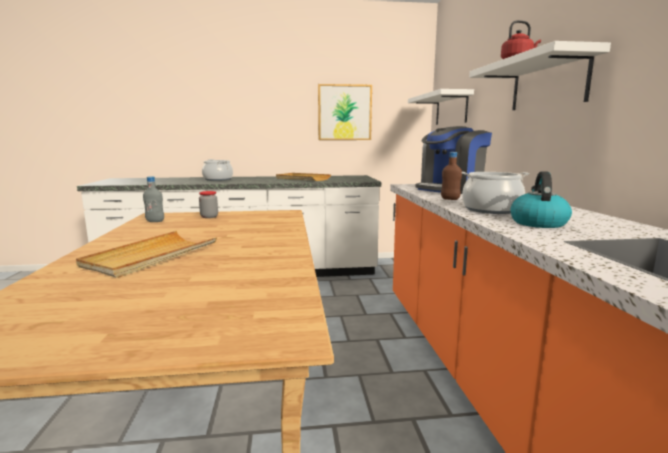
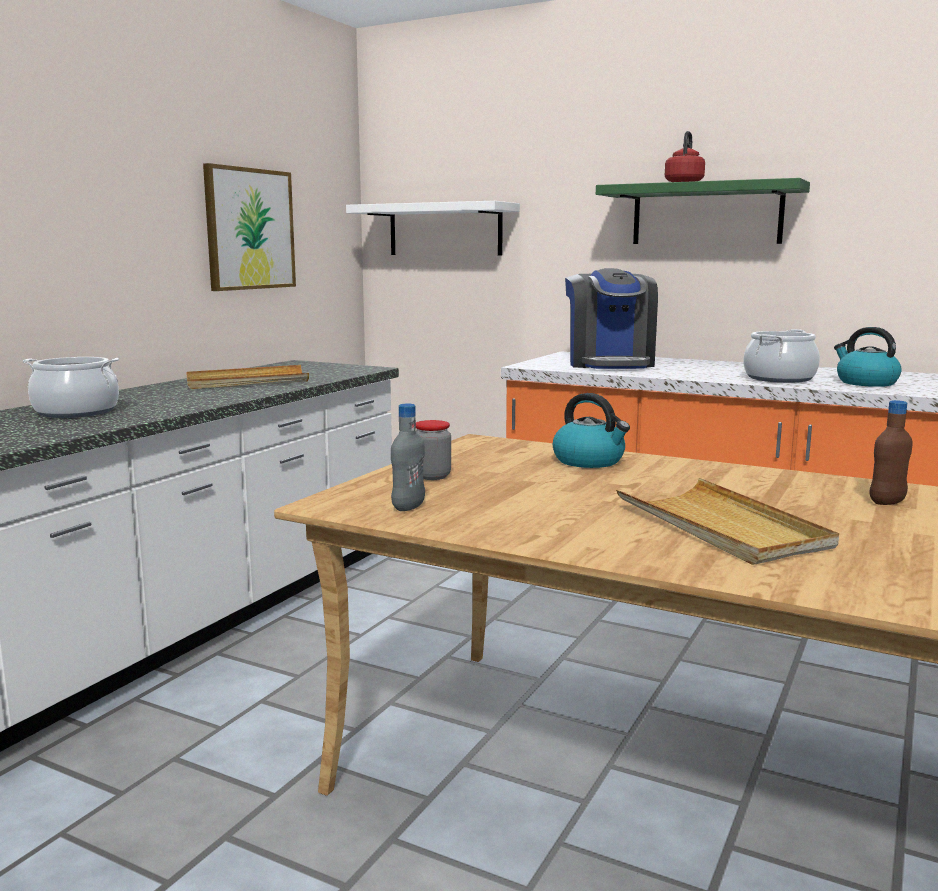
camera: 55 degrees left, 0 degrees up
(269, 227) = (589, 461): none -> kettle
(450, 199) = (687, 374): brown bottle -> brown bottle (887, 502)
(548, 83) = (706, 214): white shelf -> green shelf

